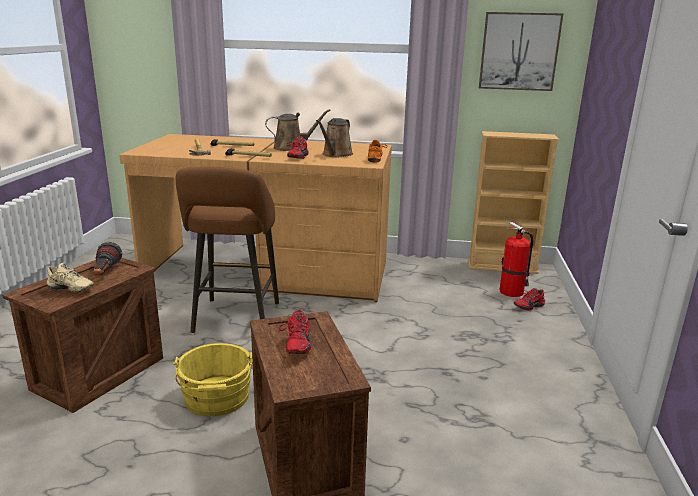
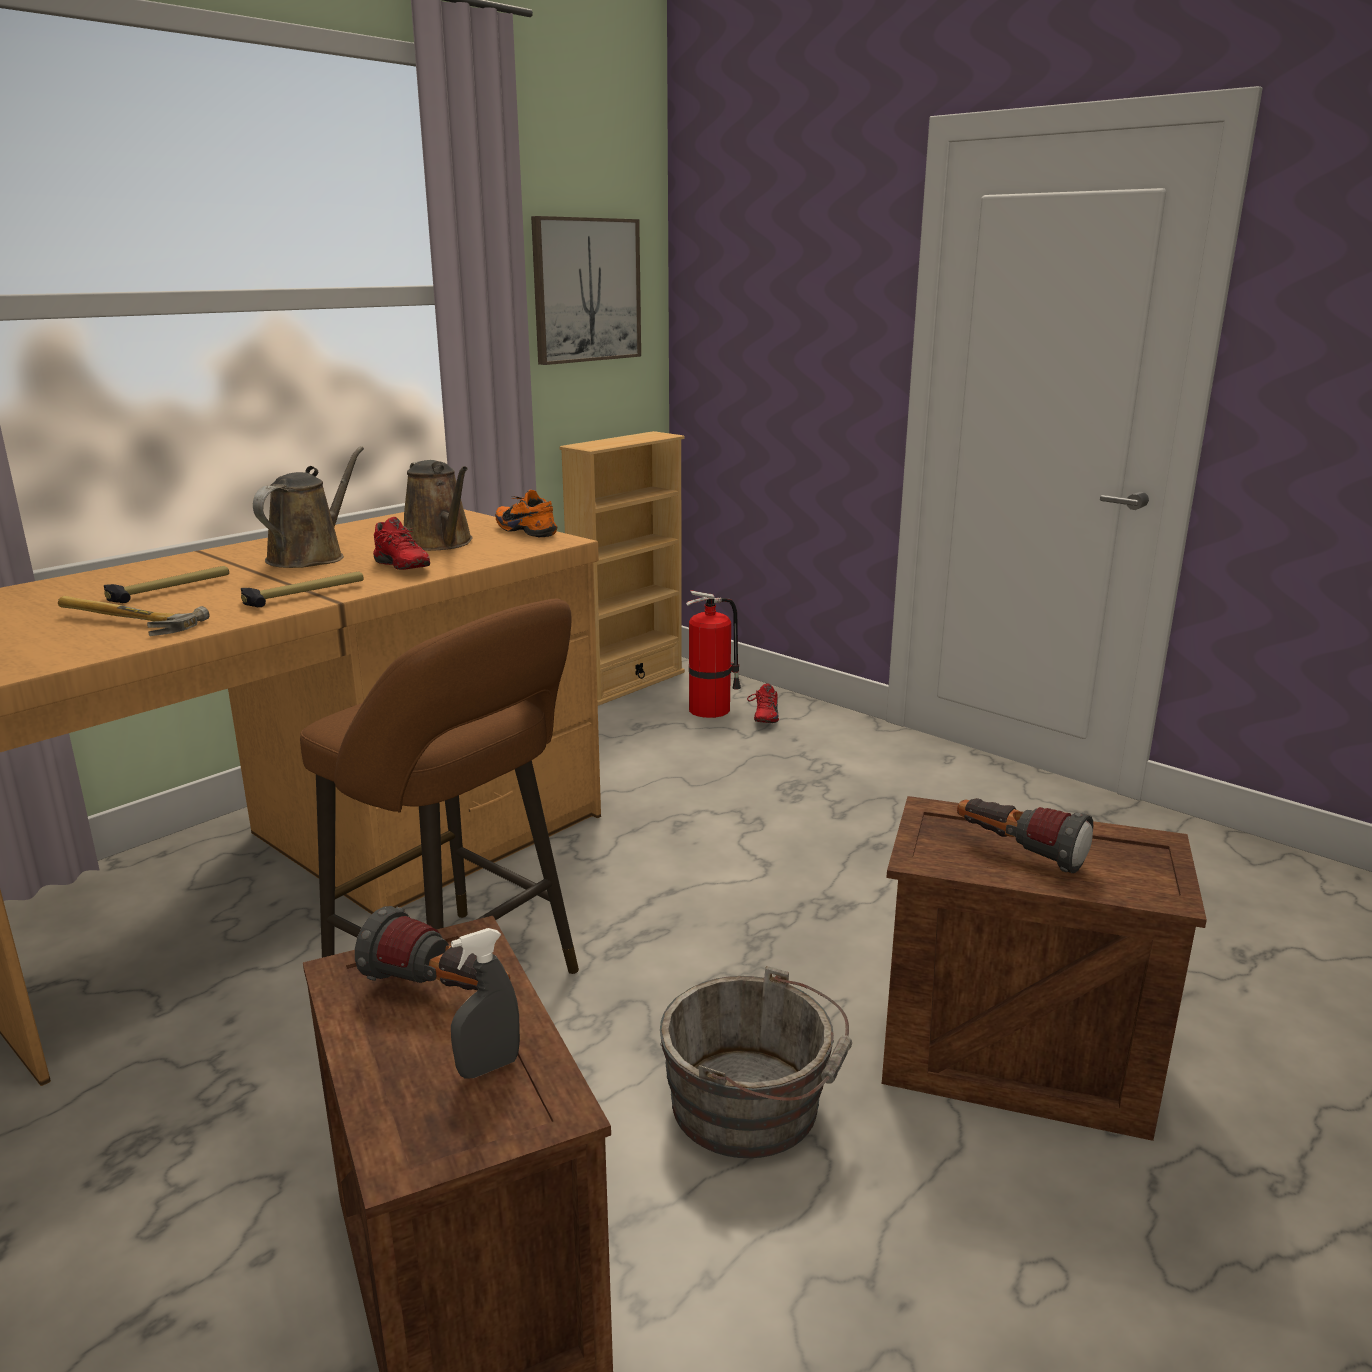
camera: 55 degrees left, 0 degrees up
(70, 290) = (488, 1067): beige shoe -> grey spray bottle
(216, 399) = (754, 1106): yellow bucket -> grey bucket
(296, 345) = (1018, 852): red shoe -> flashlight

